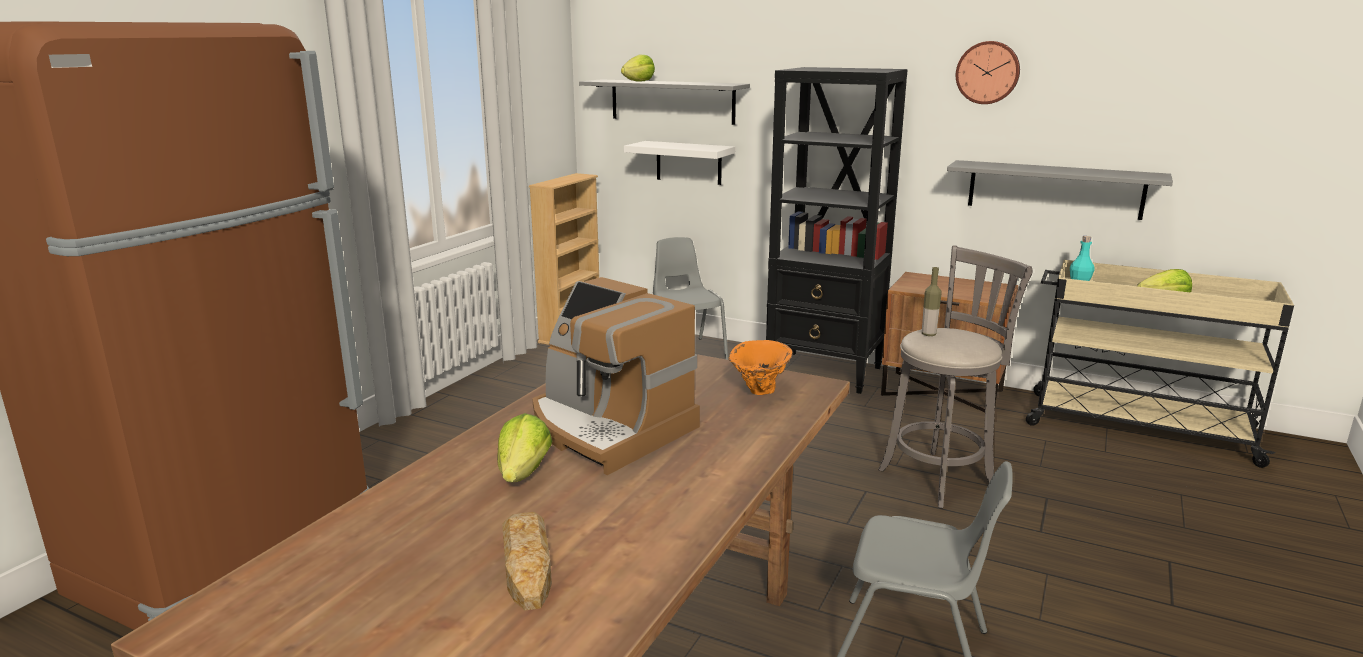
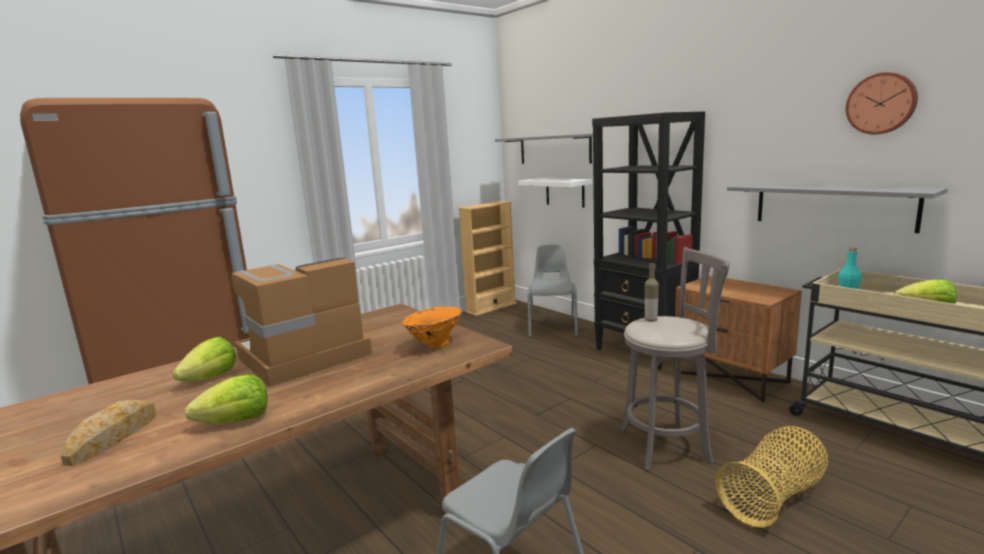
camera: 25 degrees right, 5 degrees down
(608, 428) = (302, 357): coffee machine -> coffee machine turned 75 degrees clockwise
(638, 81) = (530, 136): lettuce -> lettuce (236, 421)
(988, 72) = (769, 108): wall clock -> wall clock (881, 103)
(1073, 510) = (773, 497): none -> basket

